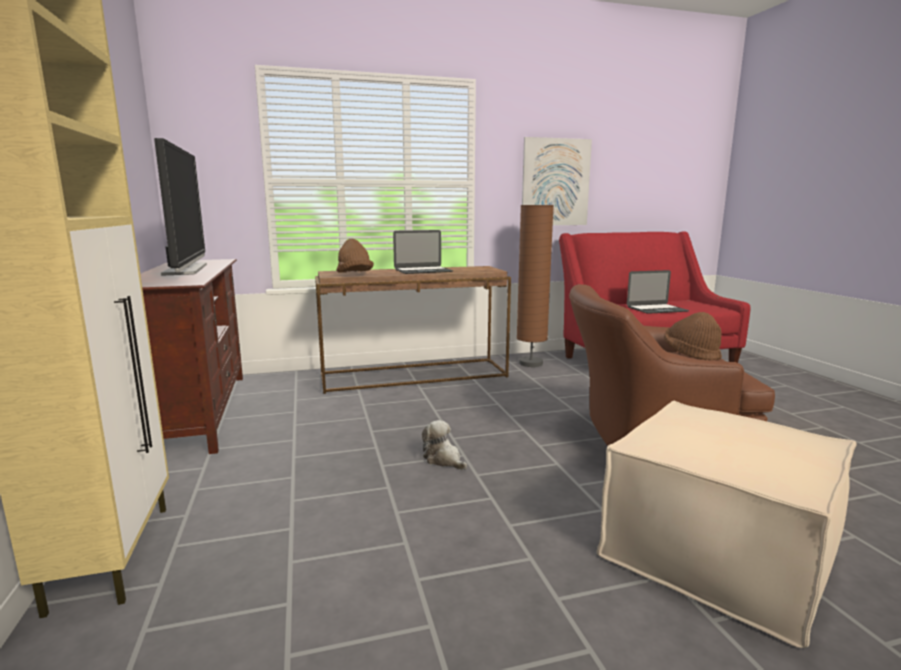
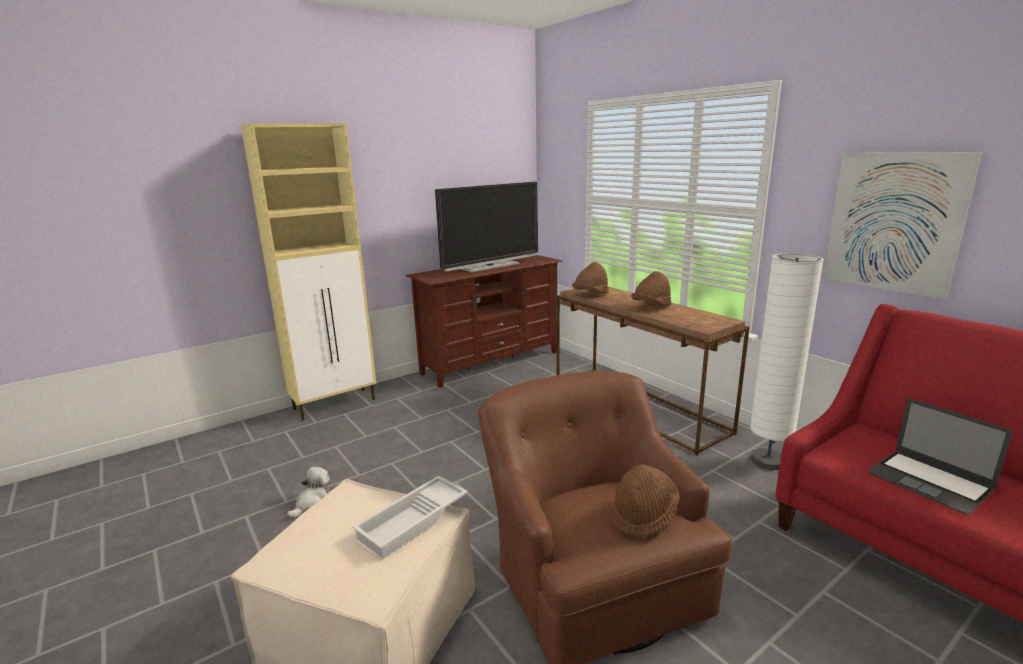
camera: 70 degrees right, 5 degrees up
(423, 270) = (651, 306): laptop -> brown hat
(443, 460) = (472, 462): plush toy -> plush toy (312, 503)
(531, 363) = (768, 461): brown floor lamp -> white floor lamp
(704, 416) = (413, 522): none -> white tray

